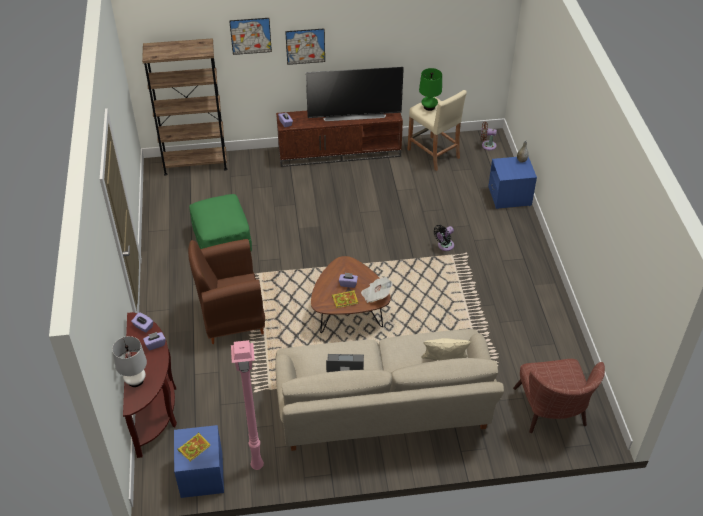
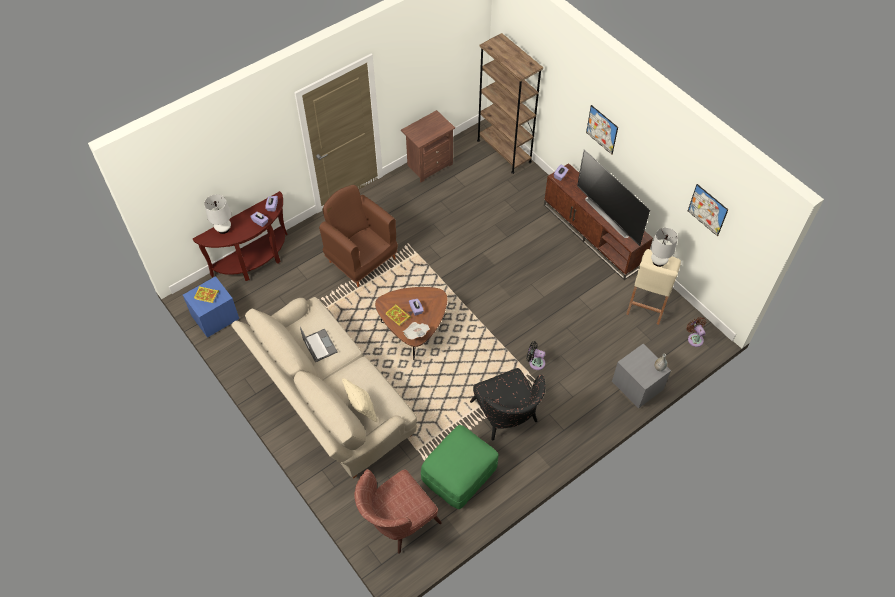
camera: 60 degrees right, 10 degrees up
(160, 219) = (429, 165): none -> brown nightstand
(222, 240) = (434, 212): green ottoman -> green ottoman (459, 474)
(250, 36) = (568, 88): picture -> picture (707, 210)
(256, 466) = (238, 345): pink floor lamp -> none
(429, 107) = (658, 262): green table lamp -> white table lamp
(488, 289) = (507, 417): none -> black armchair
(509, 196) = (637, 386): blue nightstand -> grey nightstand

